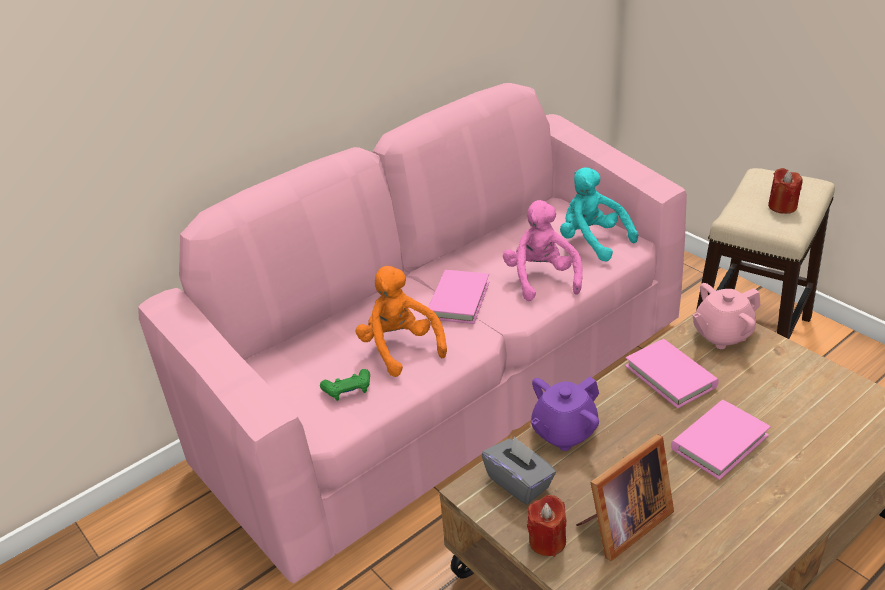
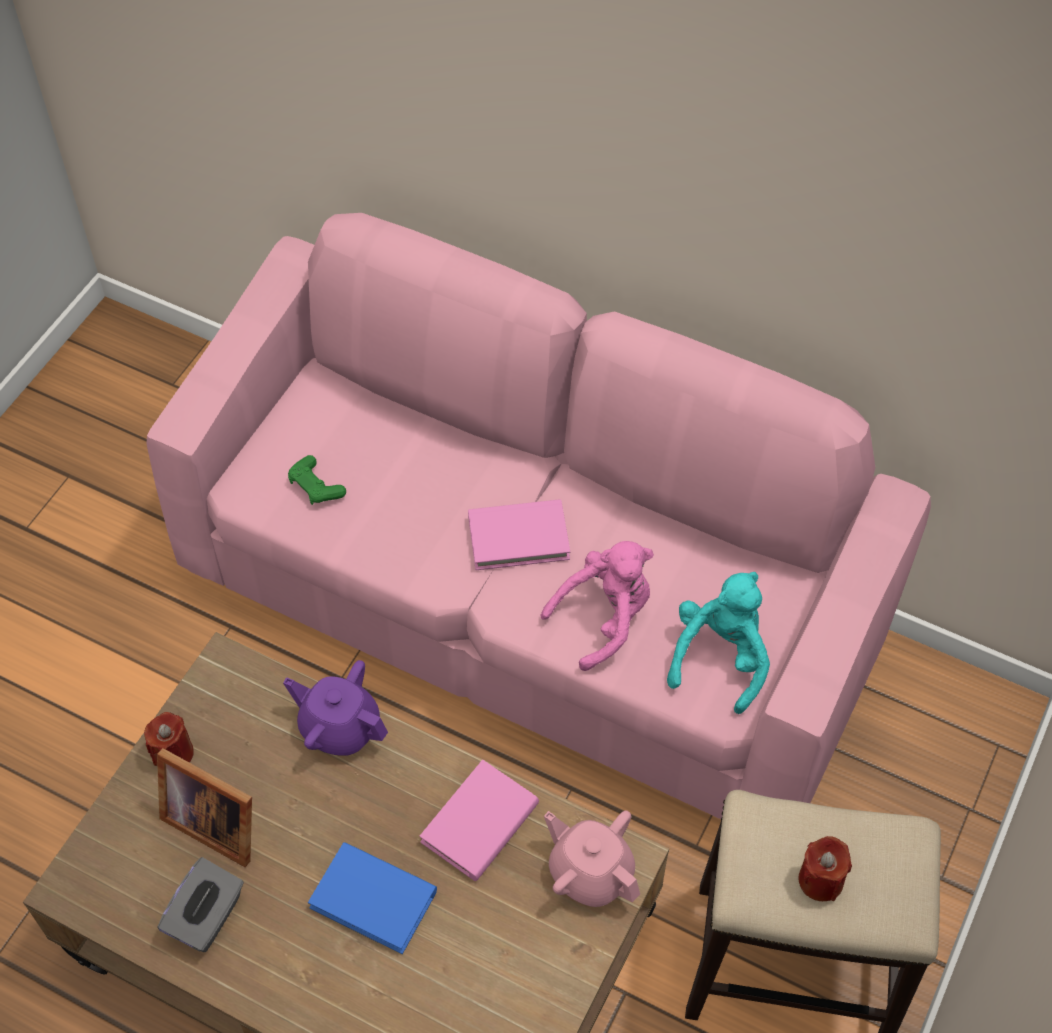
camera: 65 degrees right, 20 degrees up
(400, 347) = (406, 509): orange plush toy -> none
(519, 482) = (247, 704): grey tissue box -> grey tissue box (207, 917)
(719, 442) = (373, 899): pink book -> blue book

